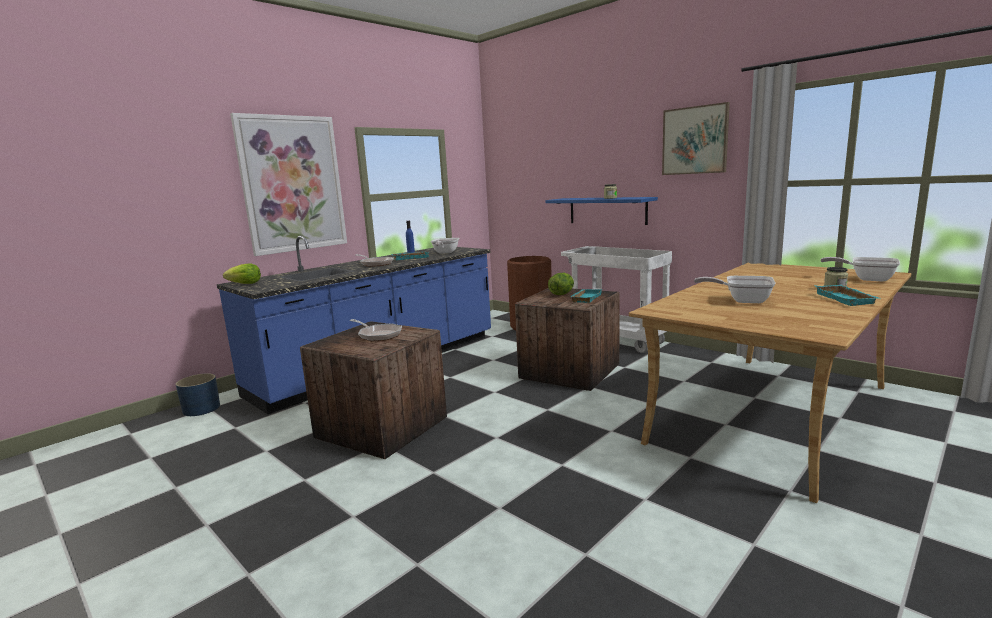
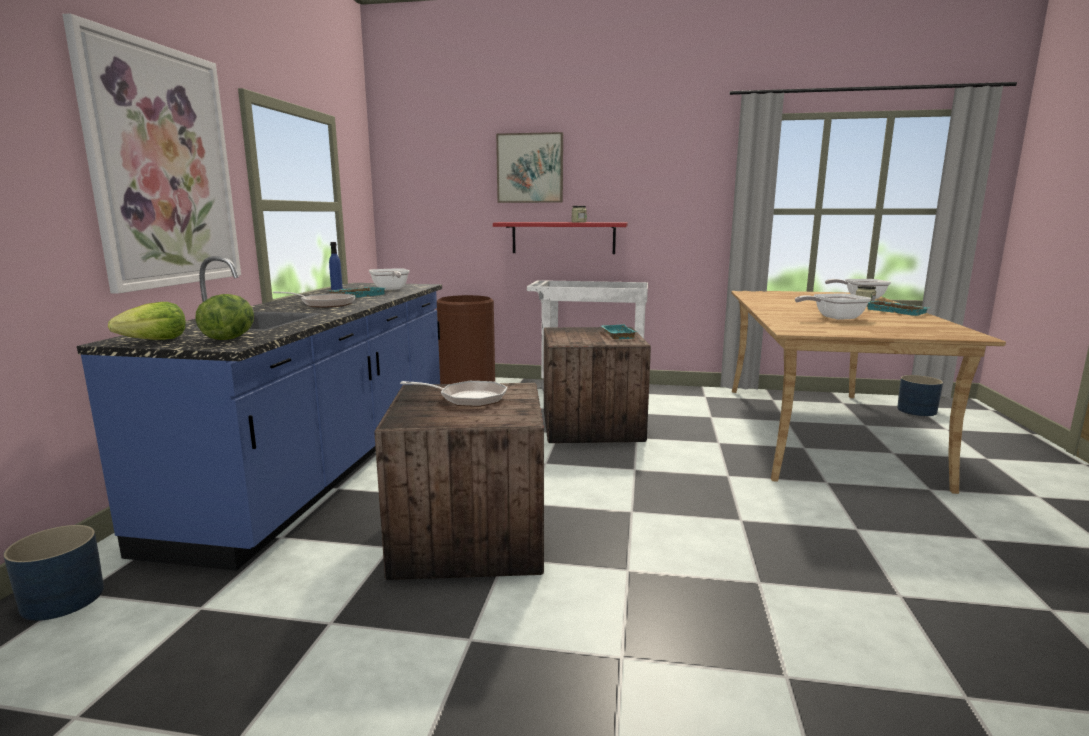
camera: 35 degrees left, 0 degrees up
(562, 294) = (579, 333): lettuce -> lettuce (230, 338)
(607, 210) = (563, 238): blue shelf -> red shelf
(695, 140) = (671, 162): picture -> picture (530, 168)
(945, 416) = (917, 411): none -> blue planter

